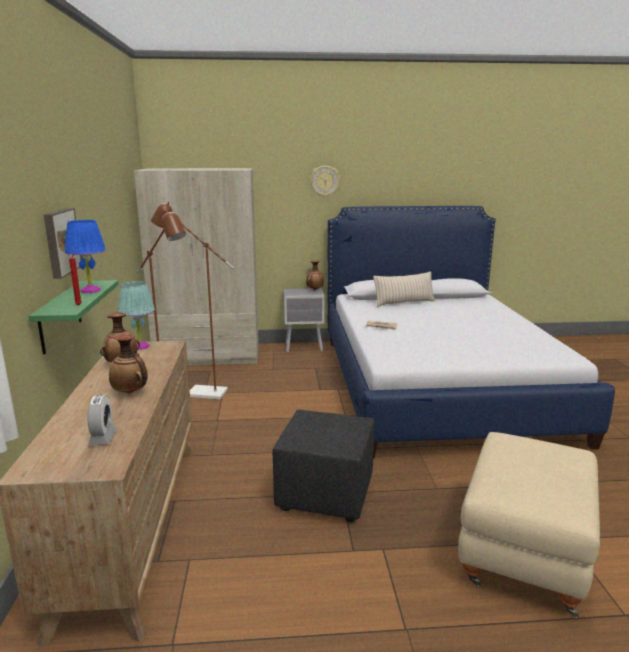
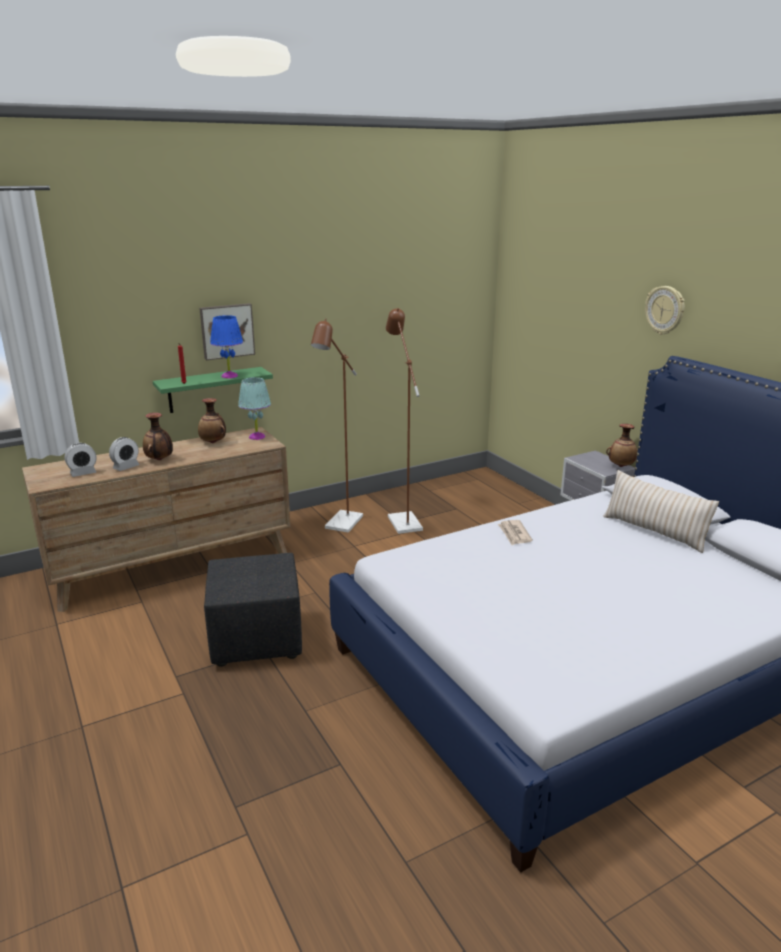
camera: 65 degrees right, 5 degrees up
(124, 411) = (126, 467): none -> alarm clock
(209, 355) = (492, 496): beige wardrobe -> none
(522, 554) = (204, 793): beige ottoman -> none

